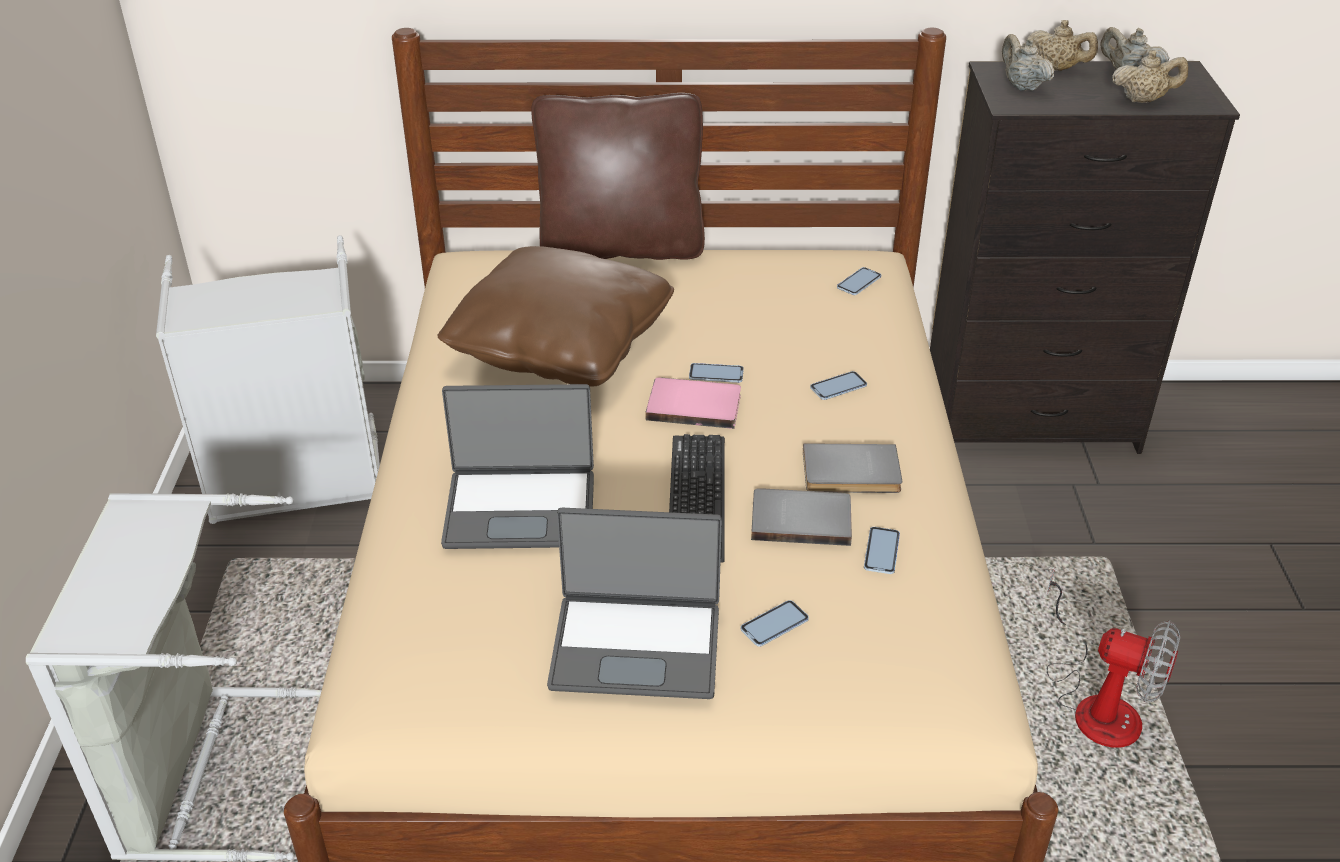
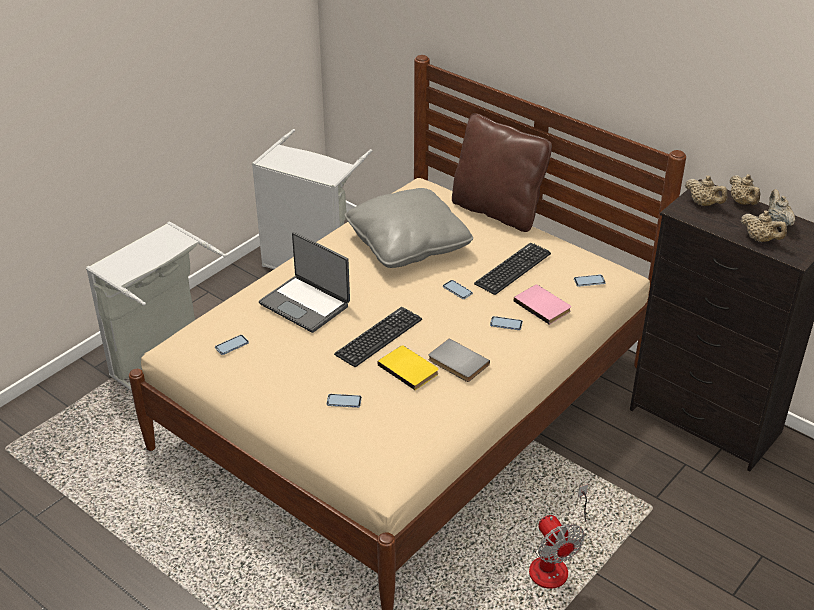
camera: 40 degrees right, 0 degrees up
(560, 344) = (408, 244): brown pillow -> grey pillow
(636, 646) = (283, 378): laptop -> none
(694, 405) = (429, 298): pink book -> pink book (543, 305)
(749, 311) = (513, 269): none -> keyboard
(801, 518) = (409, 368): grey book -> yellow book
(881, 551) = (425, 400): phone -> phone (232, 345)
(1022, 86) = (703, 204): beige teapot -> beige teapot turned 120 degrees clockwise

